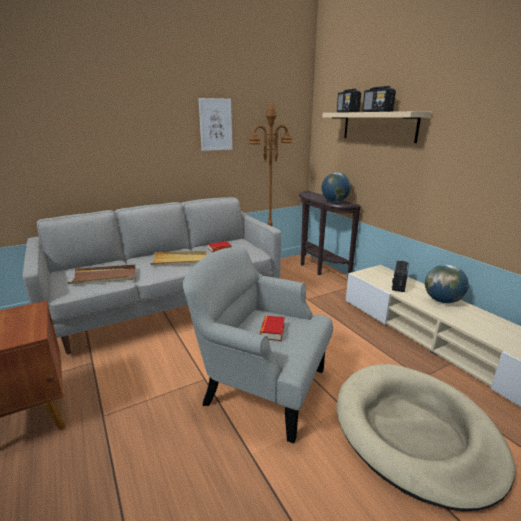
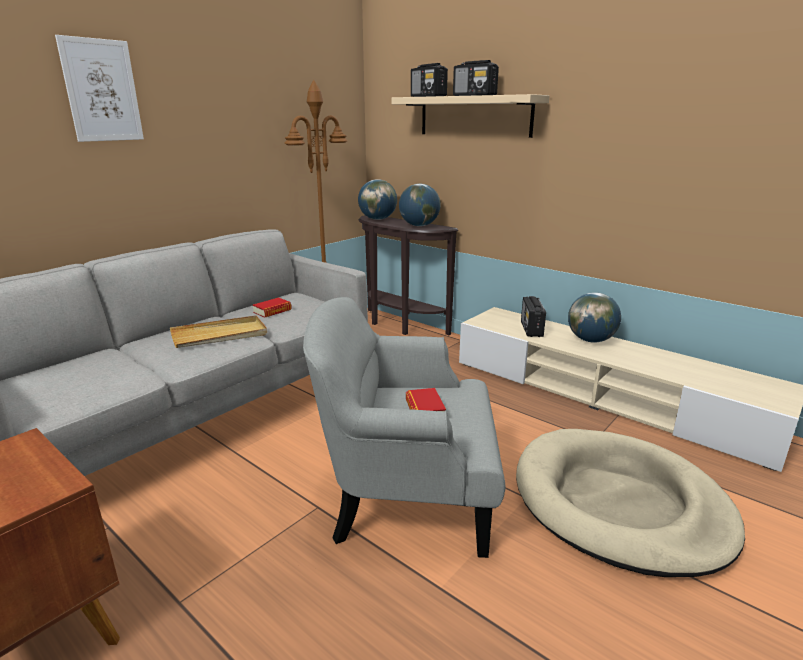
camera: 20 degrees left, 0 degrees up
(105, 277) = (102, 378): brown tray -> none
(215, 124) = (232, 115): picture -> picture (102, 91)
(310, 195) = (377, 219): none -> globe

